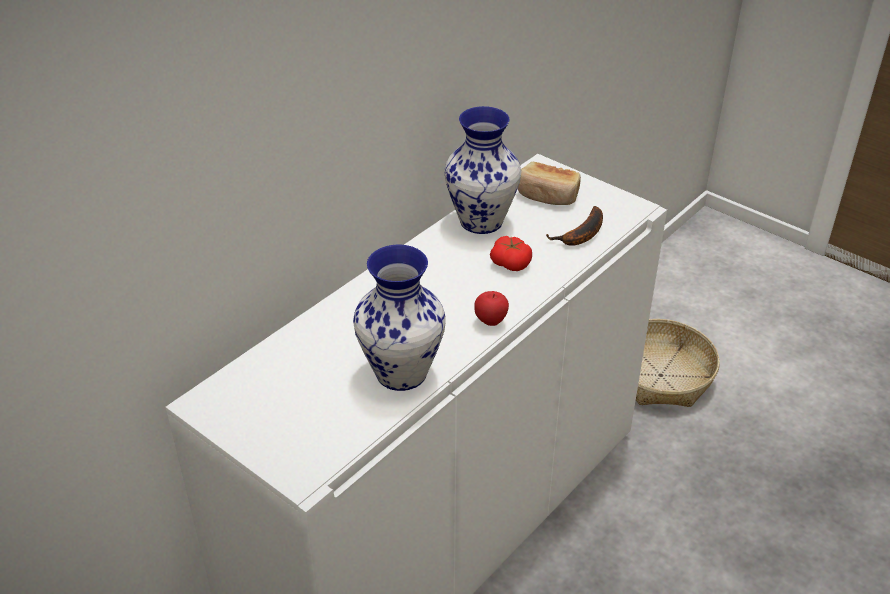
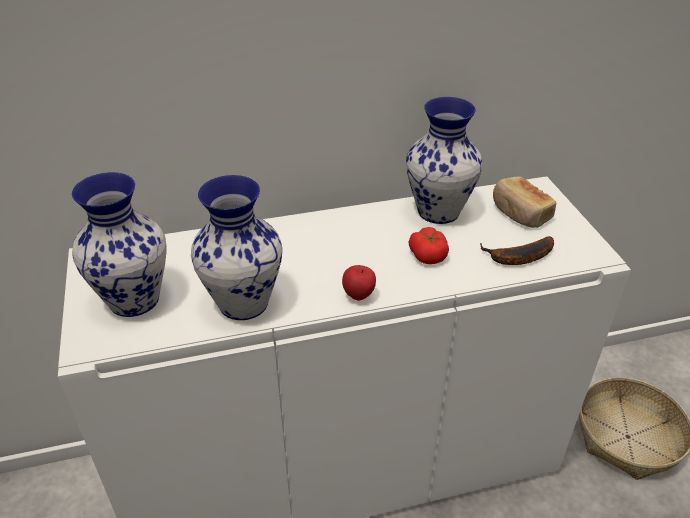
camera: 35 degrees right, 0 degrees up
(299, 418) = (135, 300): none -> vase

